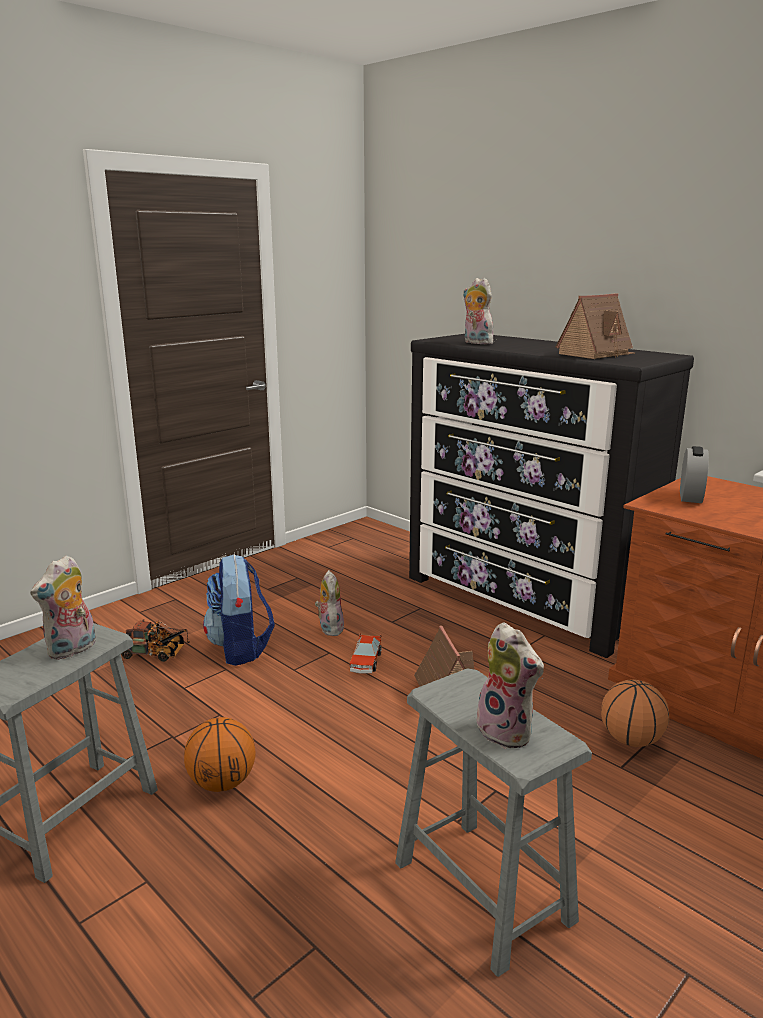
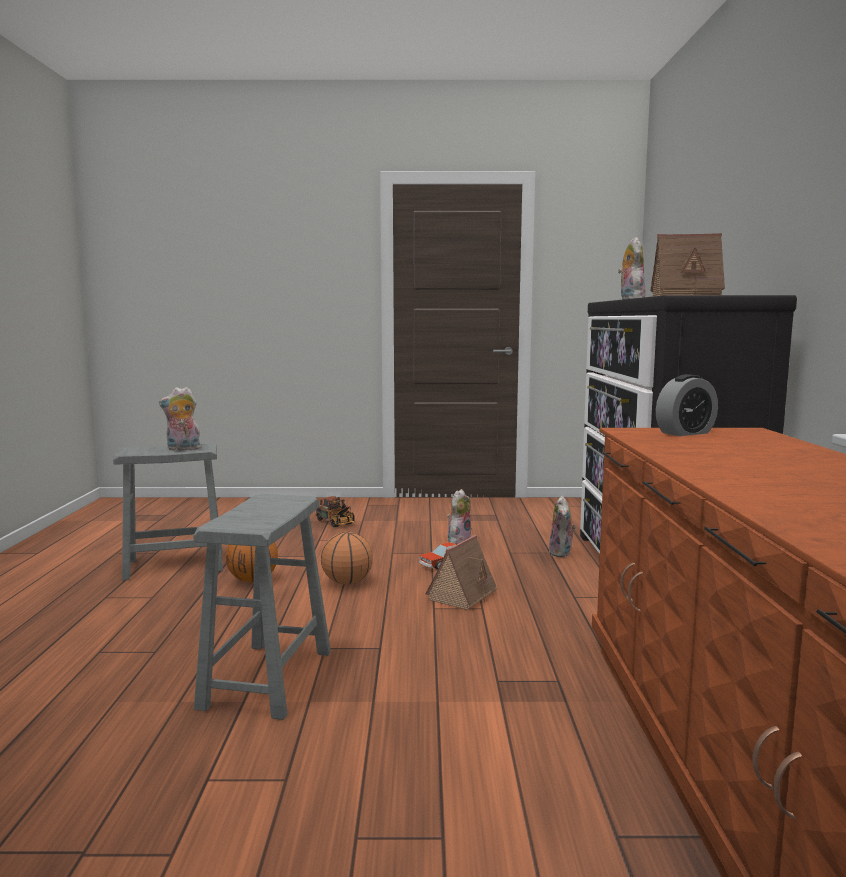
camera: 45 degrees right, 10 degrees down
(240, 648) = (384, 534): backpack -> none
(508, 731) = (250, 517): plush toy -> plush toy (562, 553)
(631, 740) = (544, 673): basketball -> basketball (347, 582)

